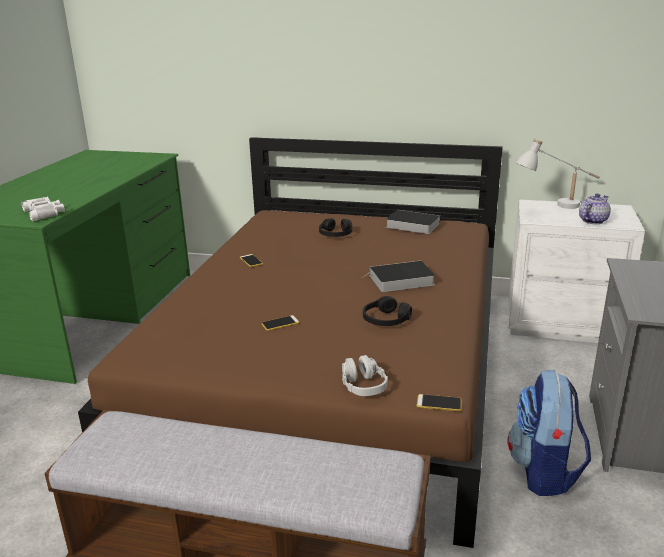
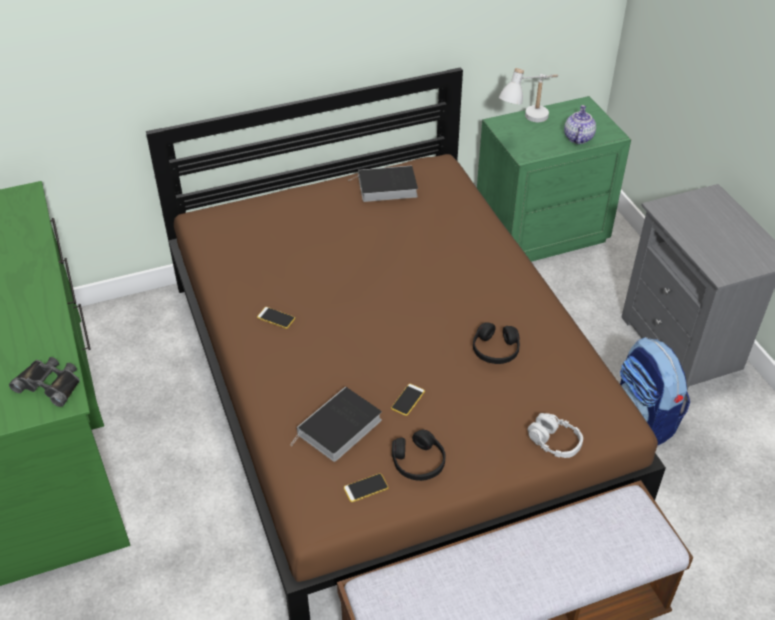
camera: 35 degrees left, 20 degrees up
(44, 213) = (50, 384): white binoculars -> black binoculars
(335, 234) = (319, 233): black headphones -> black headphones (418, 462)
(399, 280) = (457, 287): book -> book (338, 429)
(439, 403) = (625, 431): phone -> phone (366, 488)
(561, 322) = (540, 232): white nightstand -> green nightstand

